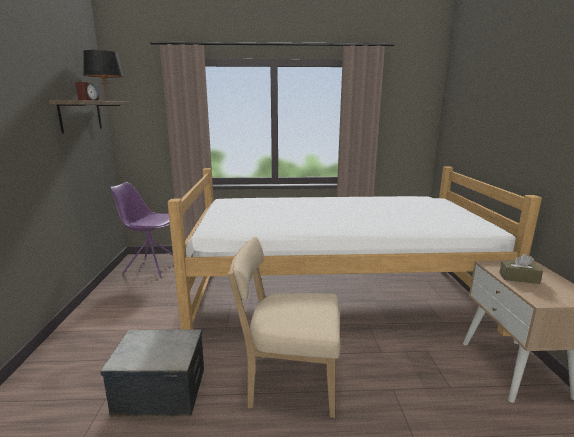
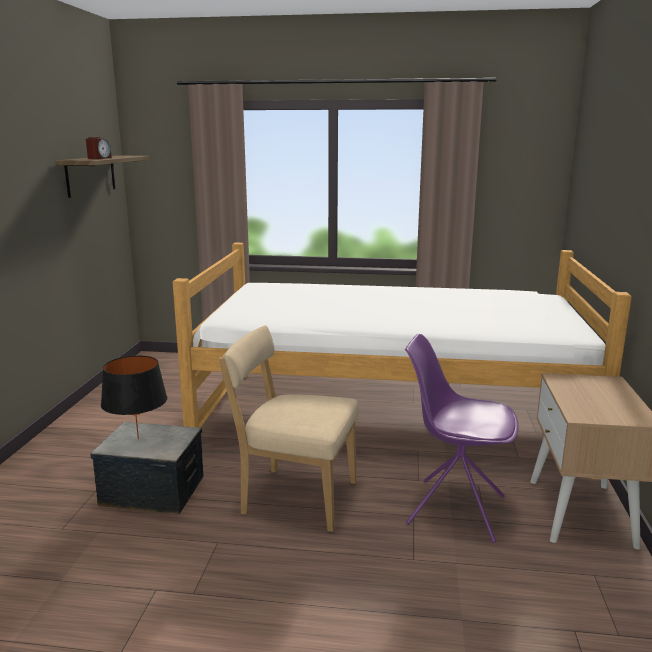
camera: 10 degrees right, 0 degrees up
(107, 101) = (122, 156): black table lamp -> black table lamp (138, 439)
(151, 266) = (167, 367): purple chair -> purple chair (454, 509)
(519, 278) = (579, 394): brown tissue box -> none

